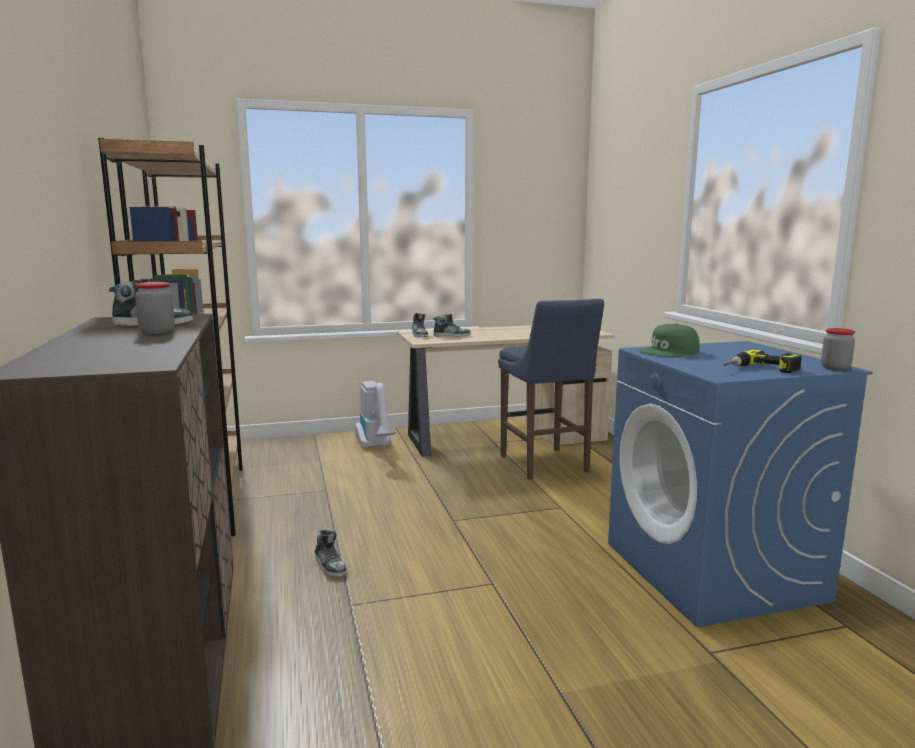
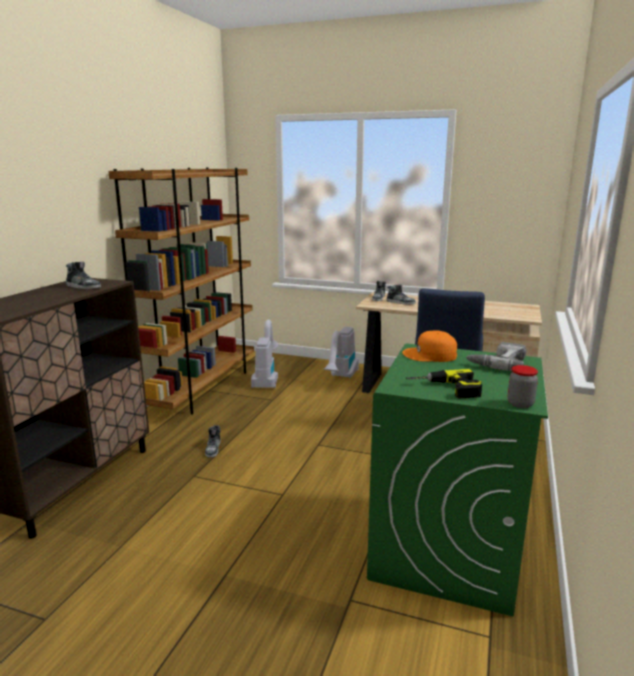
camera: 35 degrees right, 5 degrees up
(157, 331) = (66, 294): jar -> none
(281, 468) = (266, 378): none -> vacuum cleaner
(669, 351) = (430, 355): green cap -> orange cap
(714, 571) = (447, 550): blue washing machine -> green washing machine
(732, 348) = (497, 362): none -> power drill

